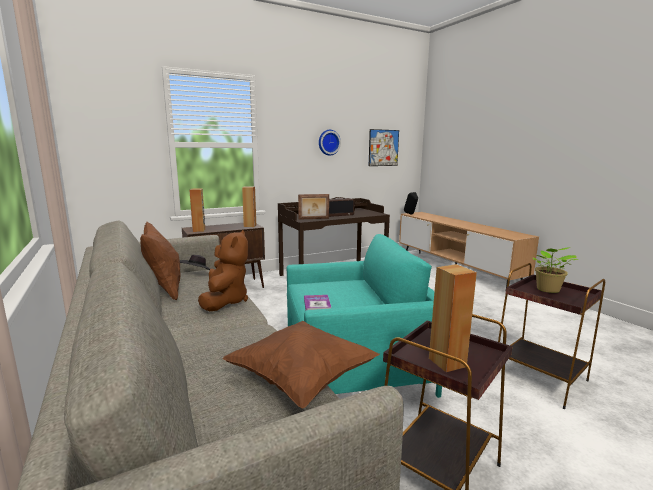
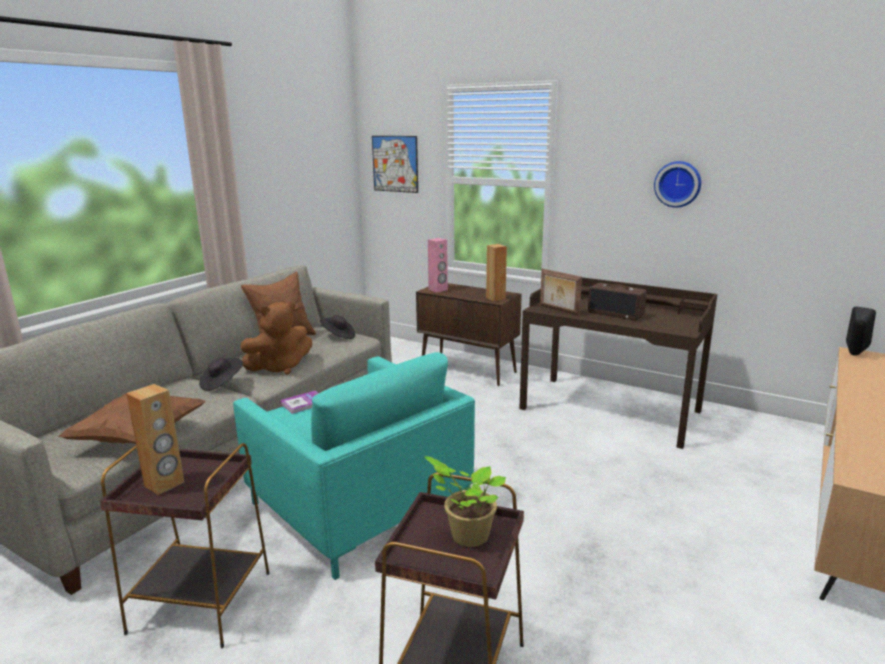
camera: 60 degrees right, 5 degrees up
(199, 230) = (438, 290): brown speaker -> pink speaker
(222, 326) = (222, 383): none -> black hat
(383, 148) = (817, 199): picture -> picture (395, 164)

